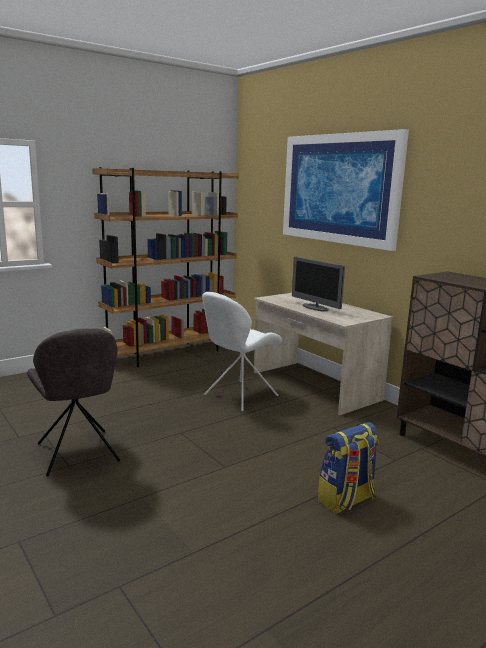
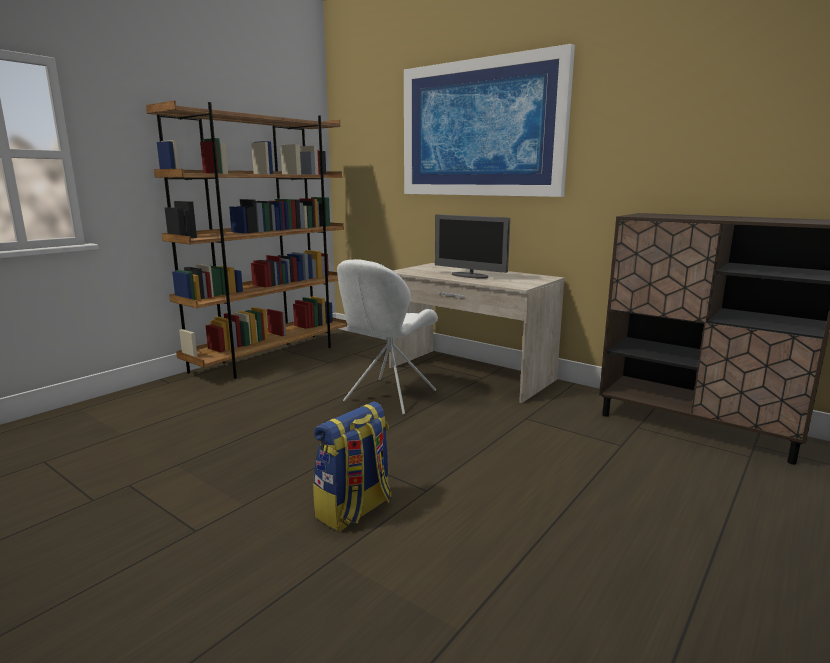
camera: 15 degrees left, 0 degrees up
(78, 454) = (203, 510): grey chair -> none
(346, 500) = (605, 506): backpack -> backpack (354, 510)

